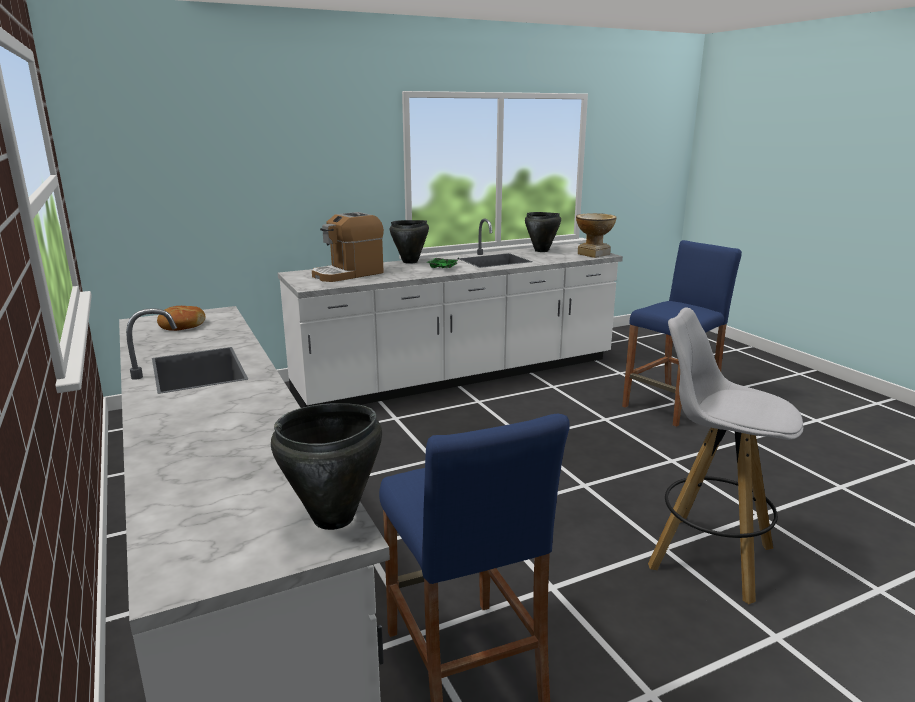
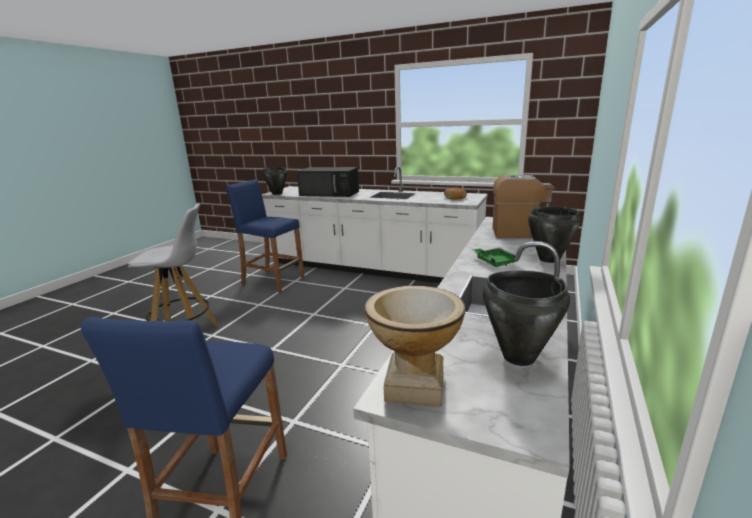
camera: 140 degrees right, 0 degrees up
(240, 435) = (330, 193): none -> black microwave
(348, 274) = (523, 233): coffee machine -> coffee machine turned 90 degrees clockwise

